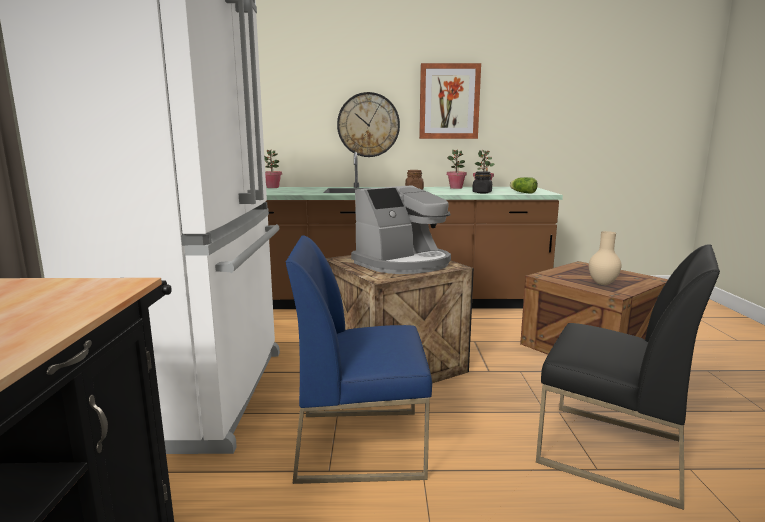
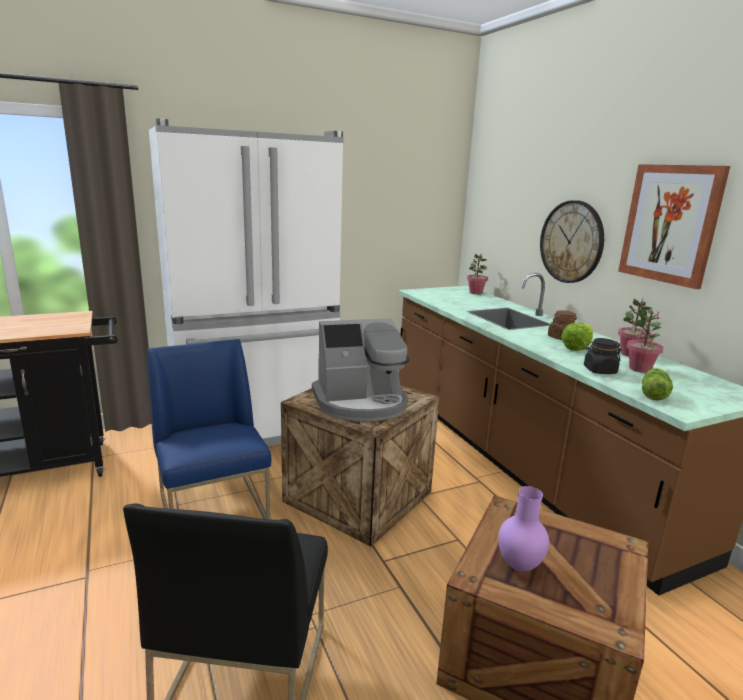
camera: 65 degrees right, 5 degrees up
(403, 263) = (361, 403): coffee machine -> coffee machine turned 45 degrees counterclockwise
(436, 190) = (576, 347): none -> lettuce
(603, 283) = (520, 566): beige vase -> purple vase

